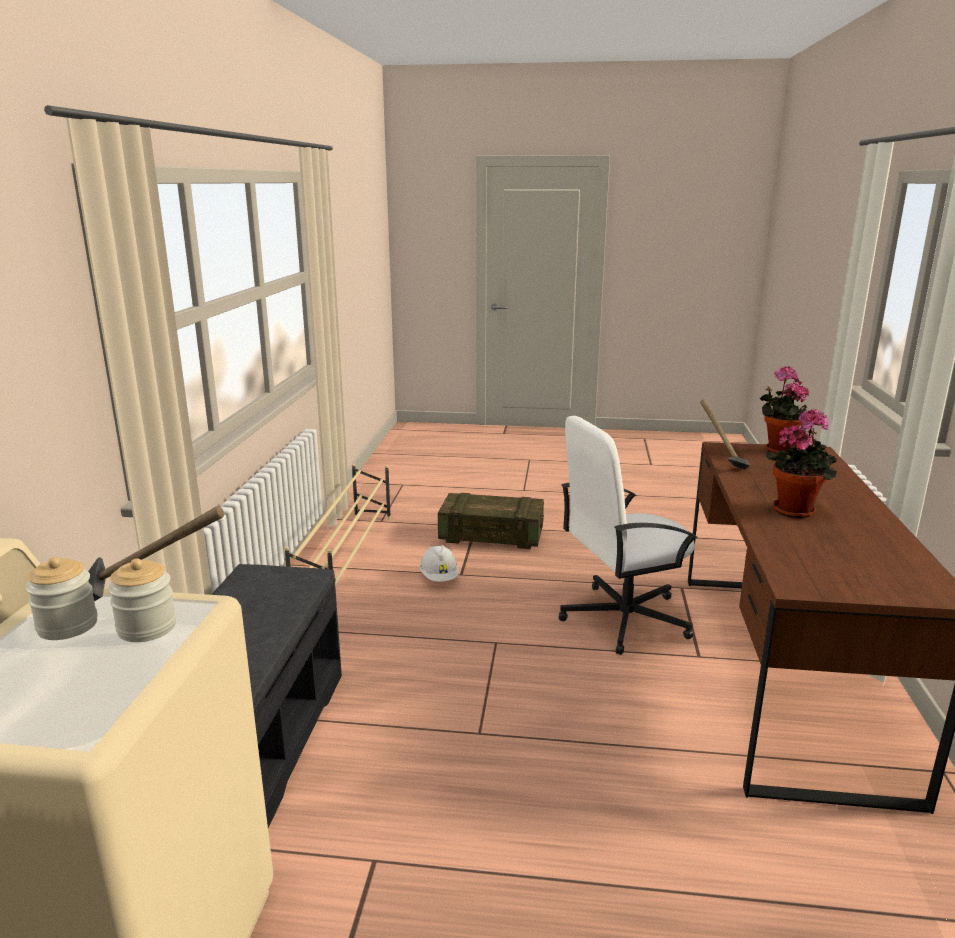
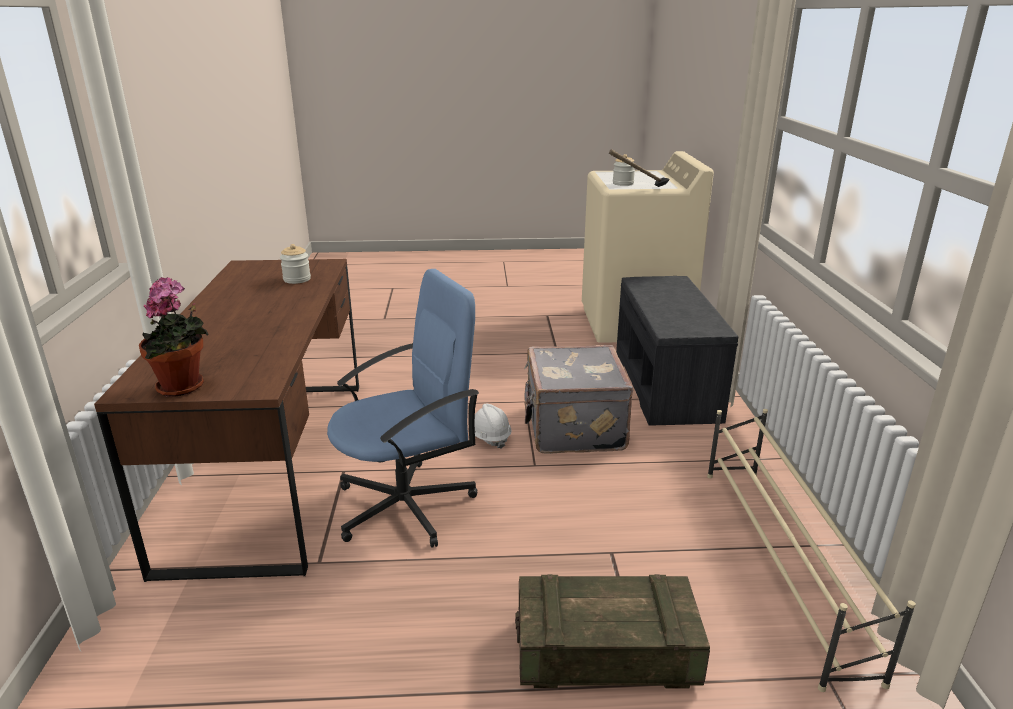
camera: 170 degrees right, 5 degrees up
(67, 626) = (652, 183): jar -> jar (297, 279)
(434, 682) = (572, 428): none -> grey suitcase
(439, 578) = (635, 542): white hard hat -> white hard hat (489, 437)
(622, 618) = (407, 505): white office chair -> blue office chair
(719, 460) = (285, 363): hammer -> none
(796, 510) = (267, 309): potted plant -> none

